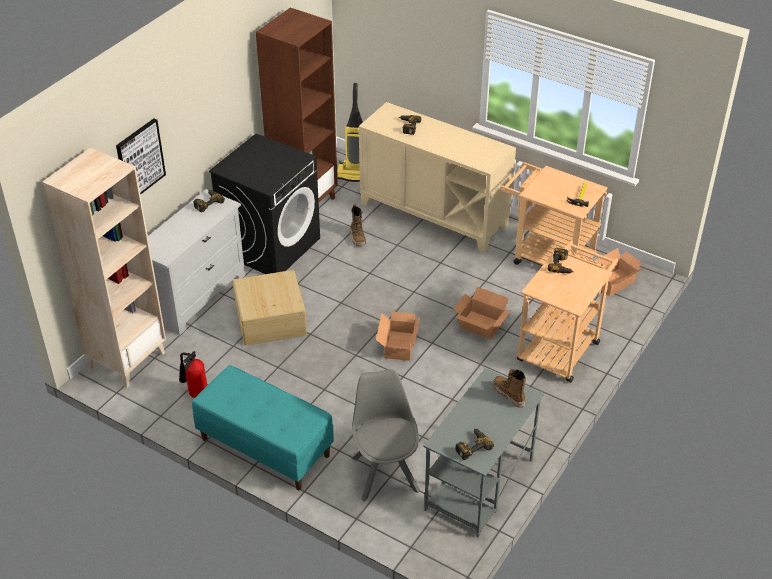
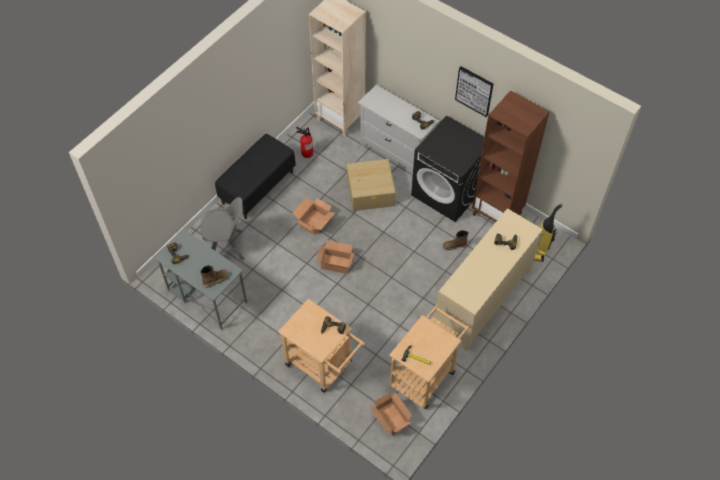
camera: 95 degrees right, 15 degrees up
(140, 159) = (400, 54): picture -> picture (474, 91)
(264, 447) = (258, 187): turquoise bench -> black bench
(480, 324) = (352, 316): cardboard box -> cardboard box (315, 222)

